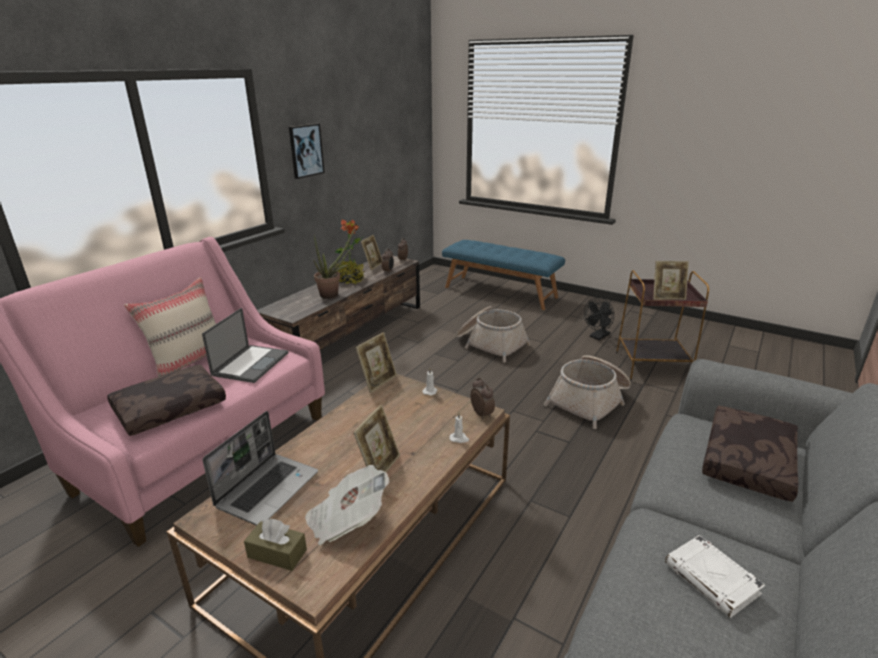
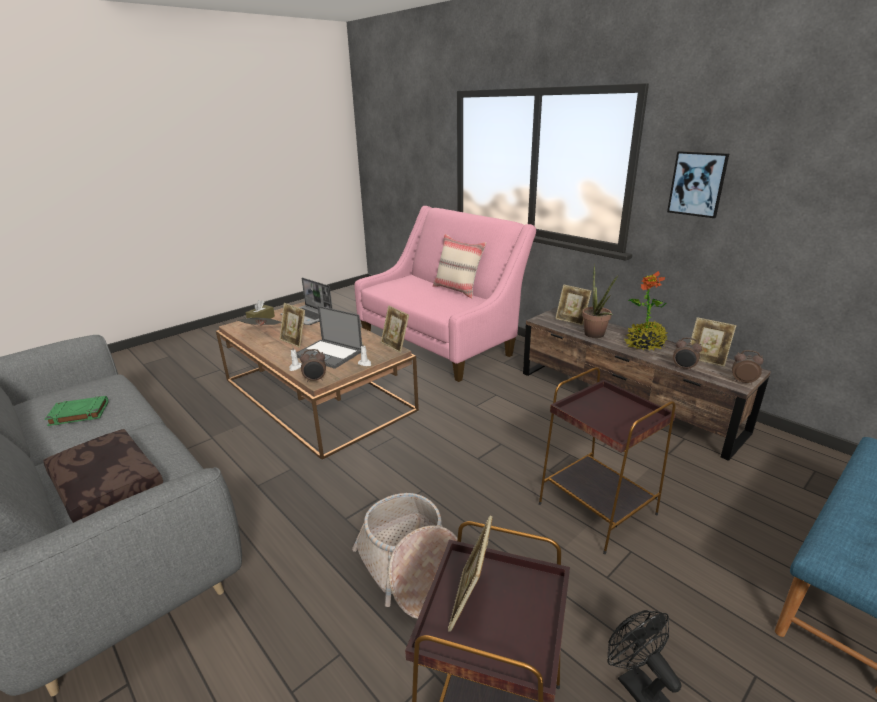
camera: 105 degrees right, 0 degrees up
(170, 407) = (401, 290): brown pillow -> none
(251, 363) = (444, 304): laptop -> laptop (329, 354)
(295, 303) = (571, 320): none -> picture frame
(490, 344) = (597, 510): basket -> brown side table
(712, 579) = (78, 414): white book -> green book

